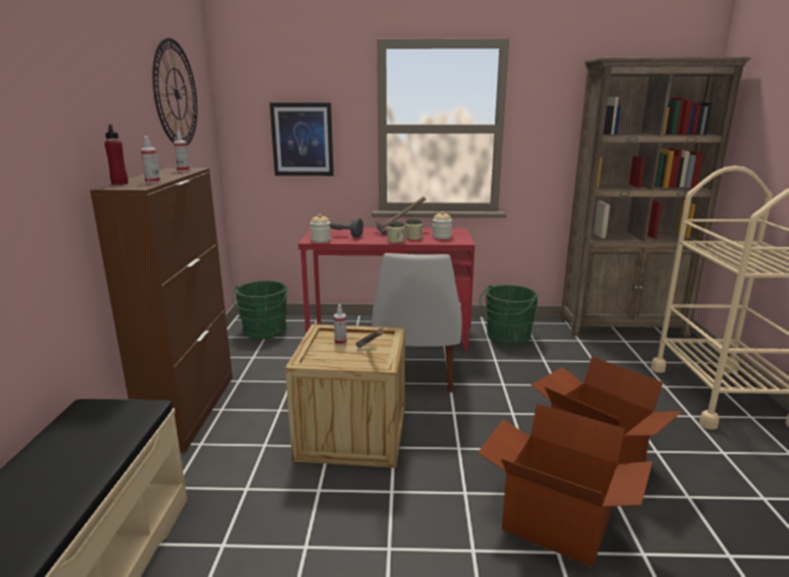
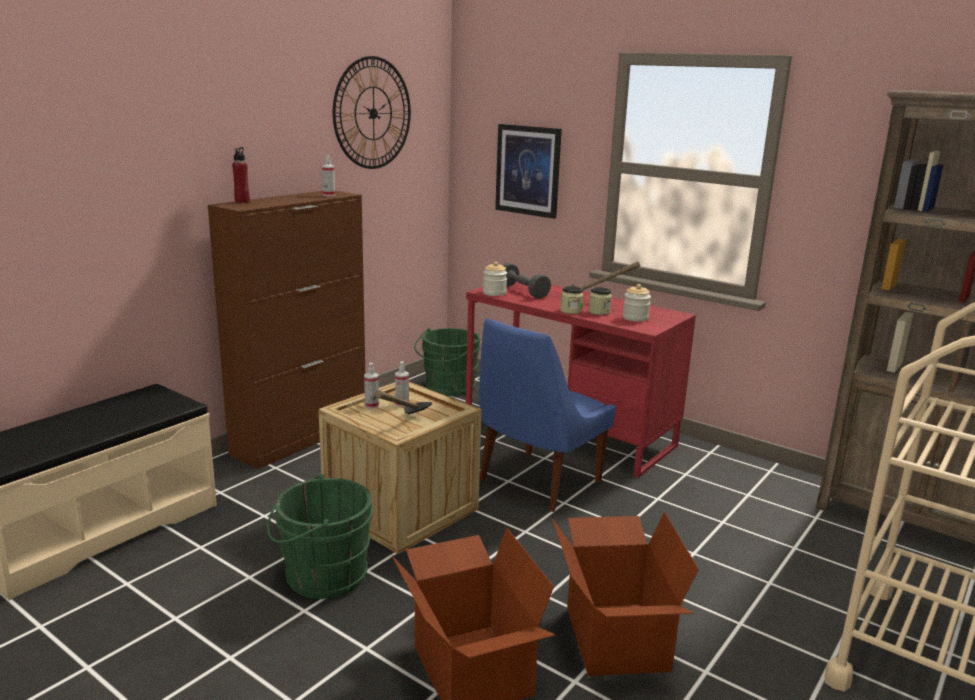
camera: 35 degrees right, 0 degrees up
(153, 182) = (266, 204): spray bottle -> spray bottle (371, 405)
(415, 377) = (536, 482): white chair -> blue chair
(506, 337) = (714, 479): green bucket -> green bucket (321, 576)

